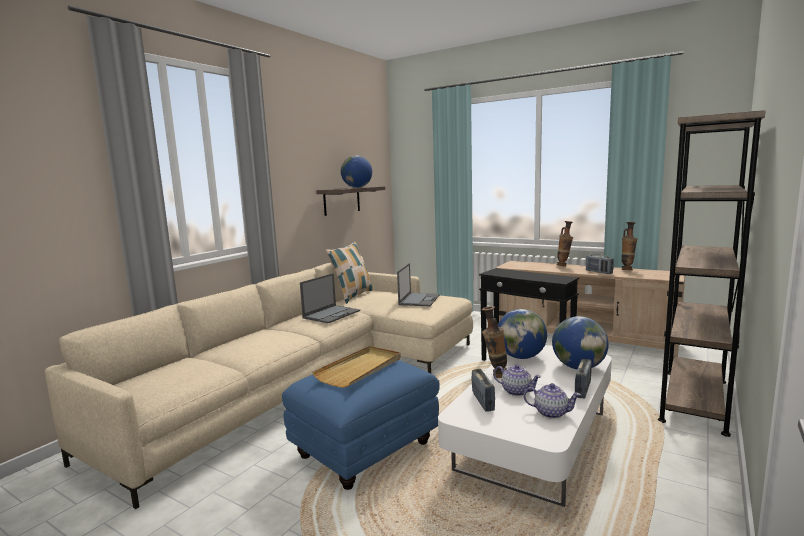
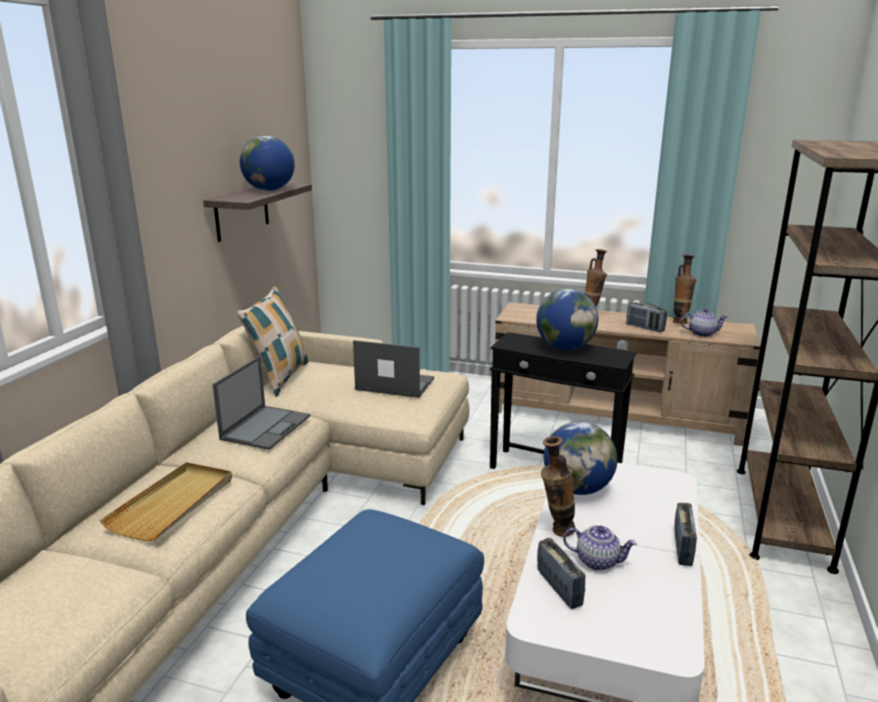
camera: 15 degrees left, 10 degrees up
(360, 369) = (368, 556): beige tray -> beige tray (173, 504)
(419, 299) = (394, 384): laptop -> laptop turned 75 degrees counterclockwise
(551, 413) = (659, 599): teapot -> teapot (702, 333)
(578, 367) = (661, 503): globe -> globe (565, 347)

